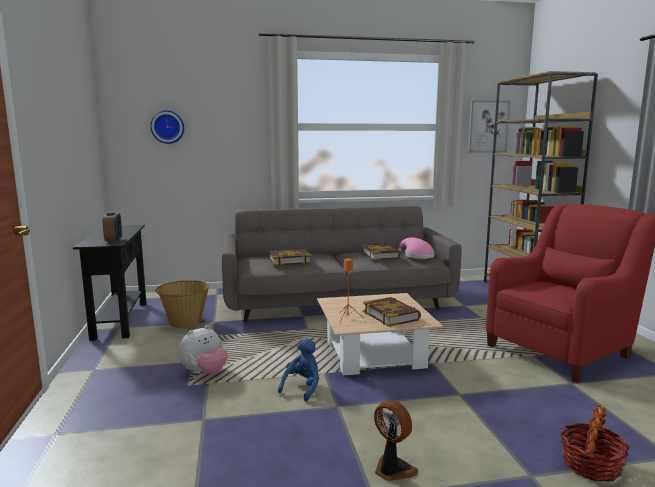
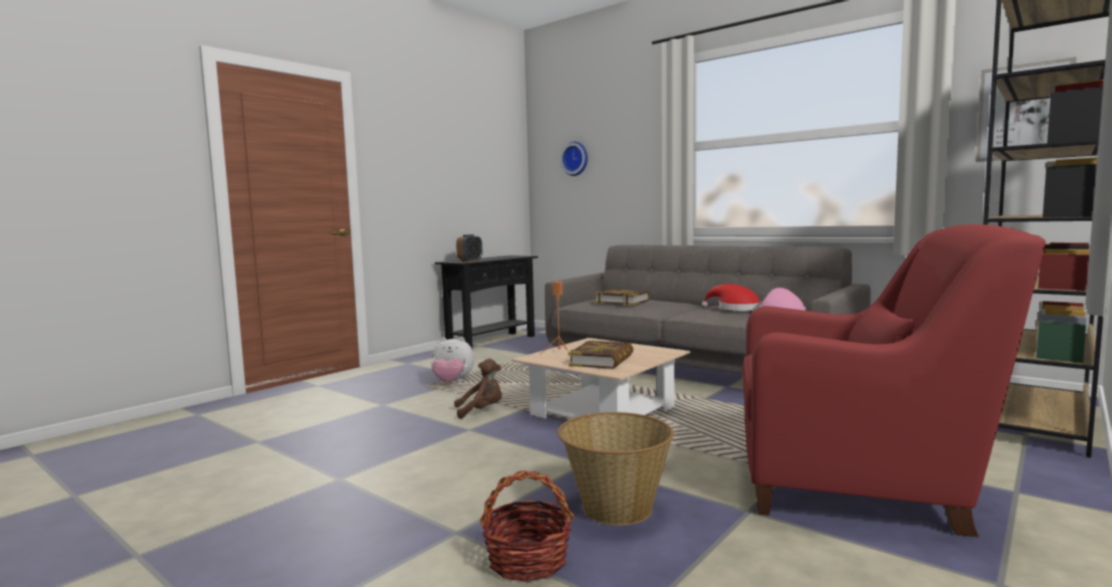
camera: 50 degrees right, 5 degrees down
(184, 322) = (525, 352): basket -> basket (616, 508)
(302, 387) = (481, 411): blue plush toy -> brown plush toy
(380, 255) = (735, 309): book -> red hat
(392, 470) = (389, 474): fan -> none

